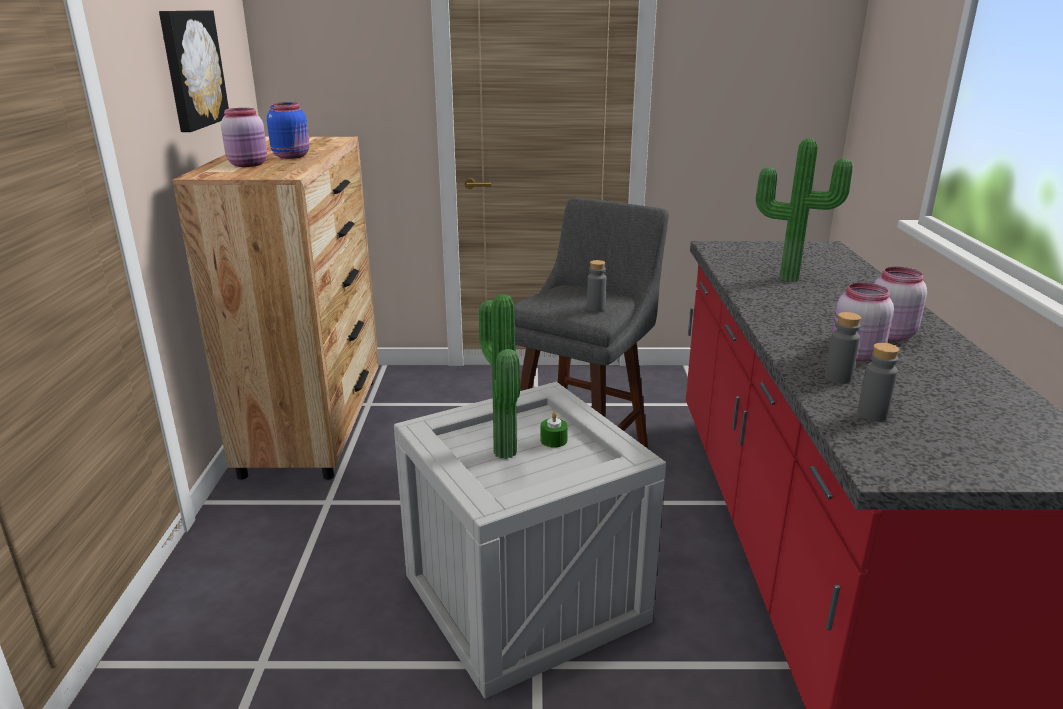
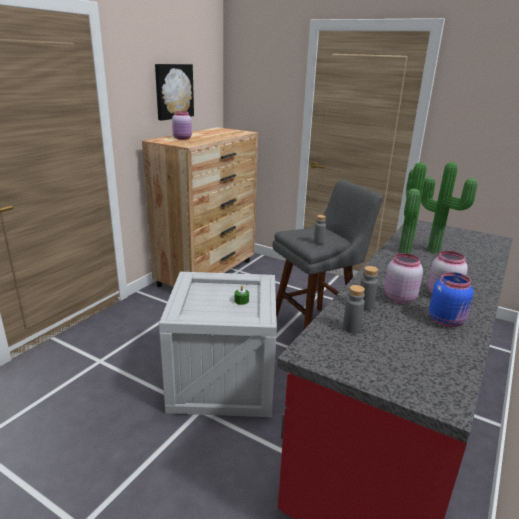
camera: 30 degrees right, 0 degrees up
(292, 156) = (208, 137): blue jar -> blue jar (447, 321)
(500, 453) = (211, 298): potted plant -> potted plant (402, 251)

